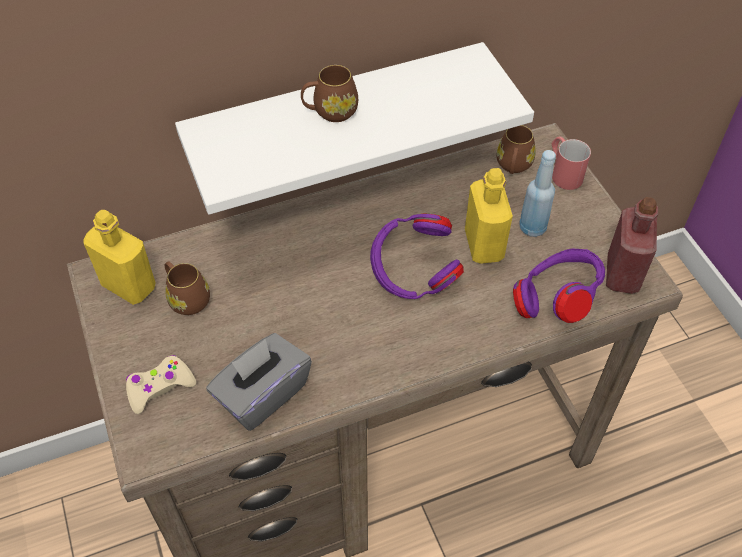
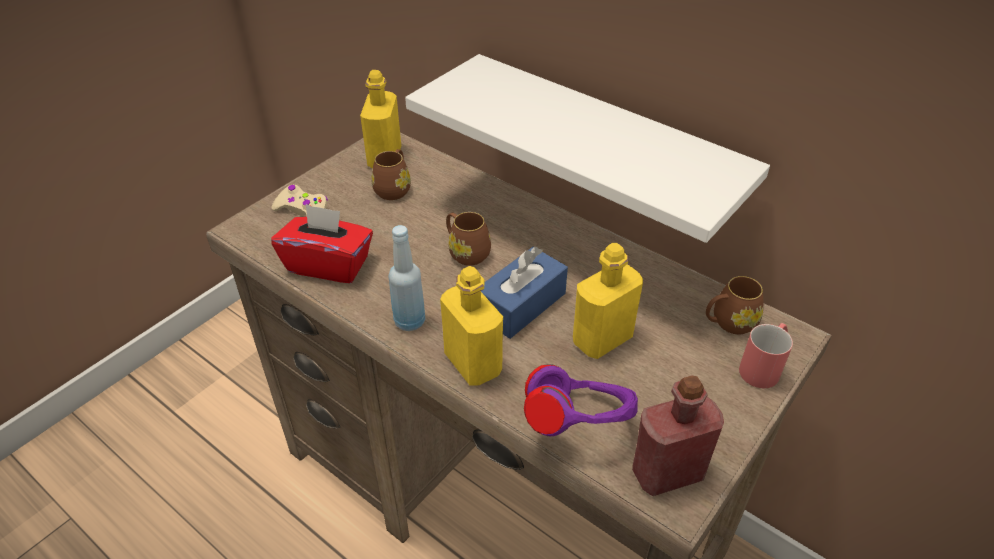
camera: 60 degrees right, 10 degrees down
(262, 394) = (329, 264): grey tissue box -> red tissue box
(330, 111) = (567, 113): brown mug -> brown mug (466, 252)
(413, 276) = (521, 304): purple headphones -> blue tissue box
(458, 337) = (473, 364): none -> yellow bottle
(532, 228) = (660, 369): blue bottle -> blue bottle (410, 321)

